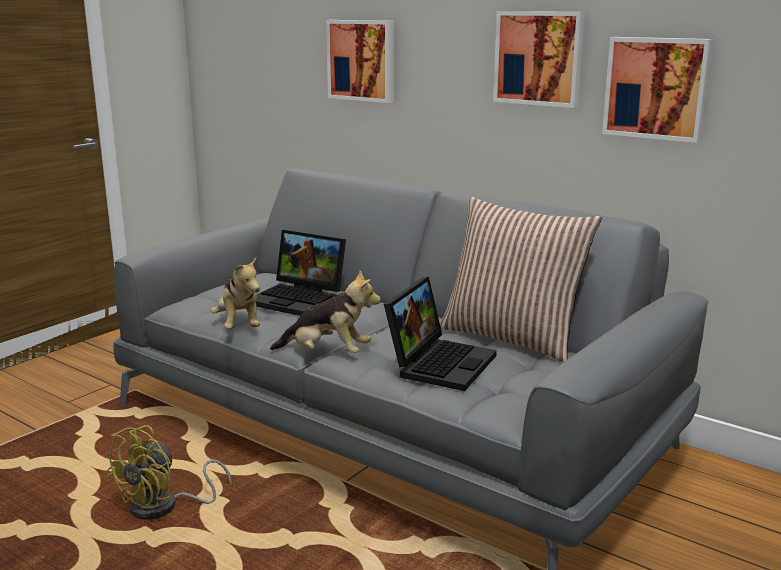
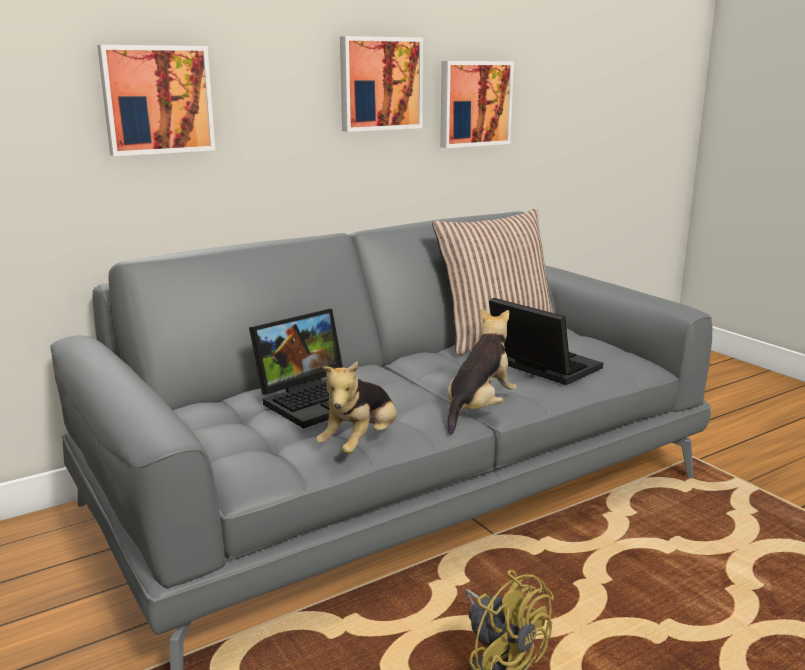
camera: 70 degrees left, 0 degrees up
(239, 325) = (361, 443): plush toy -> plush toy turned 120 degrees clockwise

